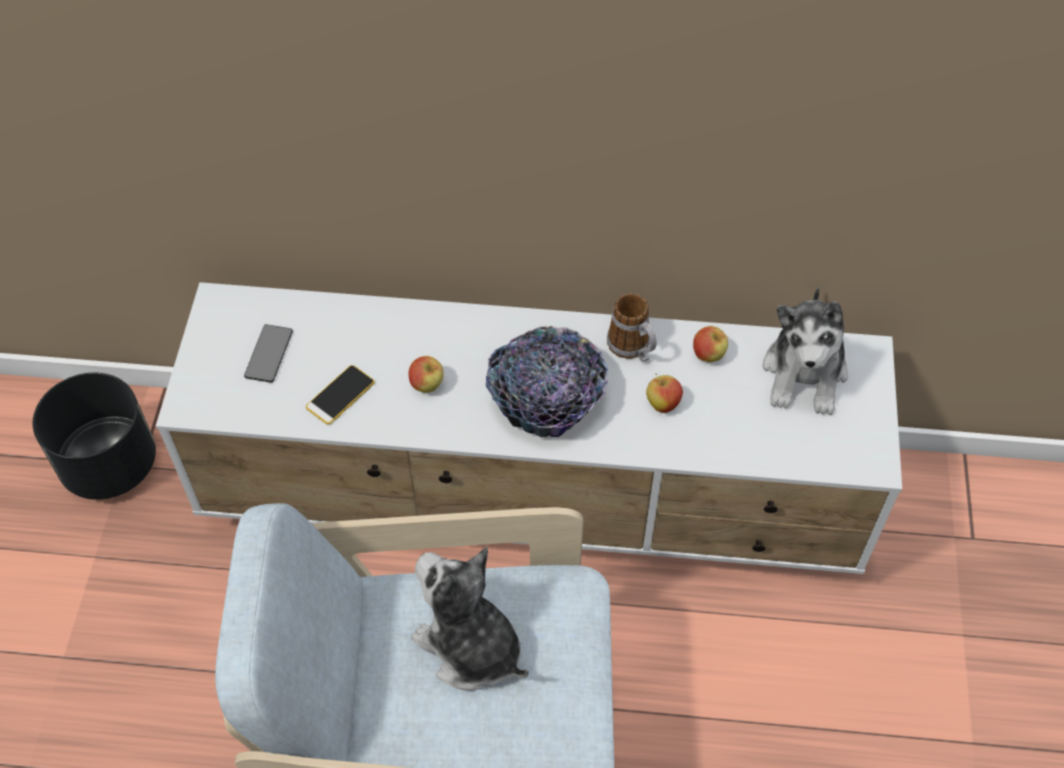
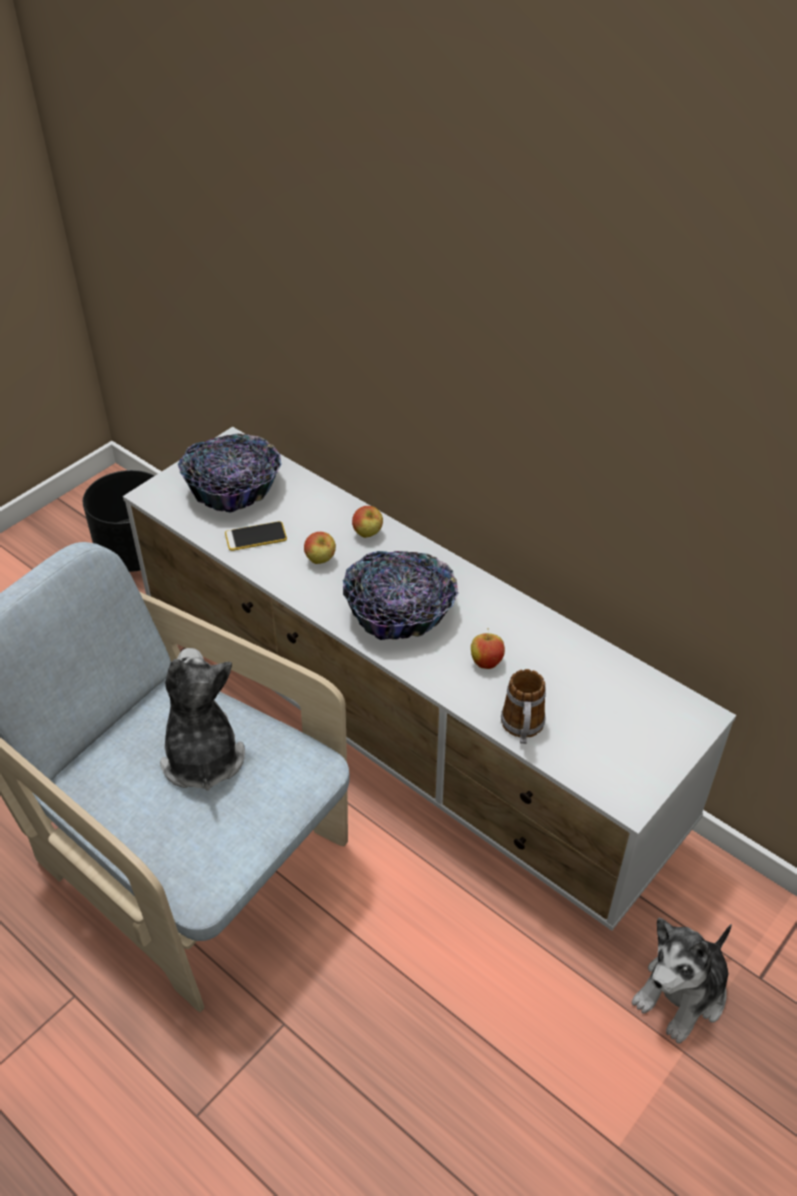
camera: 35 degrees right, 10 degrees down
(269, 354) = (234, 489): phone -> bowl
(633, 349) = (498, 613): mug -> mug (522, 729)
(708, 355) = (556, 648): apple -> apple (368, 534)
(805, 373) = (629, 701): plush toy -> plush toy (682, 993)

